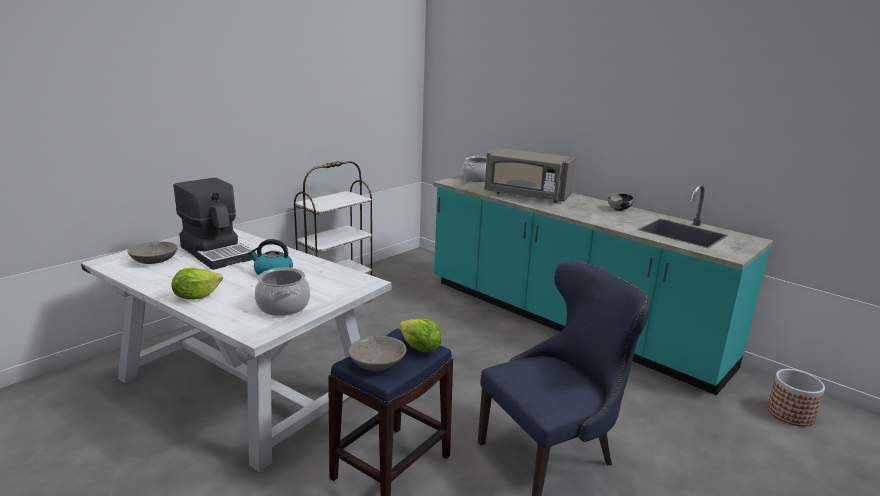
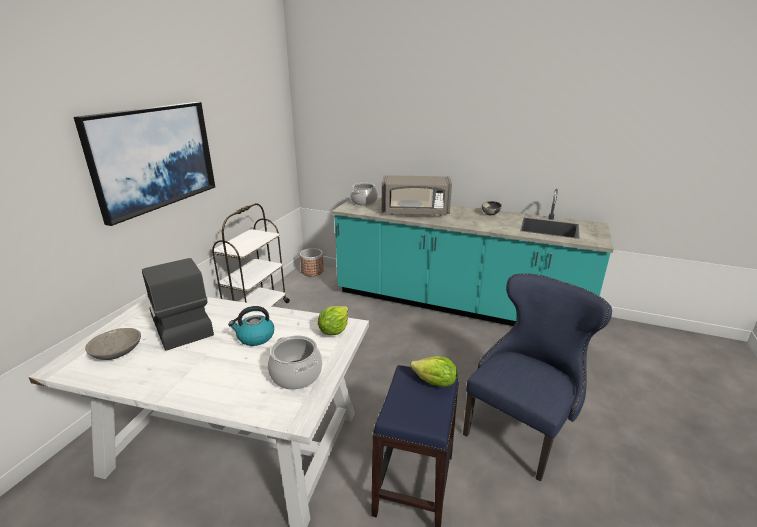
camera: 20 degrees left, 5 degrees up
(196, 296) = (198, 387): lettuce -> lettuce (334, 330)
(218, 252) = (180, 325): coffee machine -> coffee machine turned 150 degrees counterclockwise
(245, 96) = (153, 158): none -> picture
(377, 364) = (414, 411): grey bowl -> none
(790, 413) = (634, 342): planter -> planter (312, 271)

